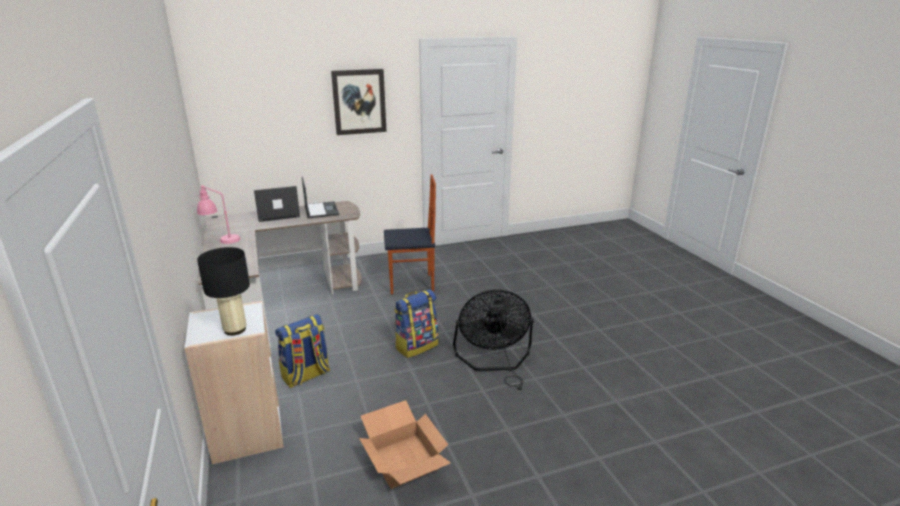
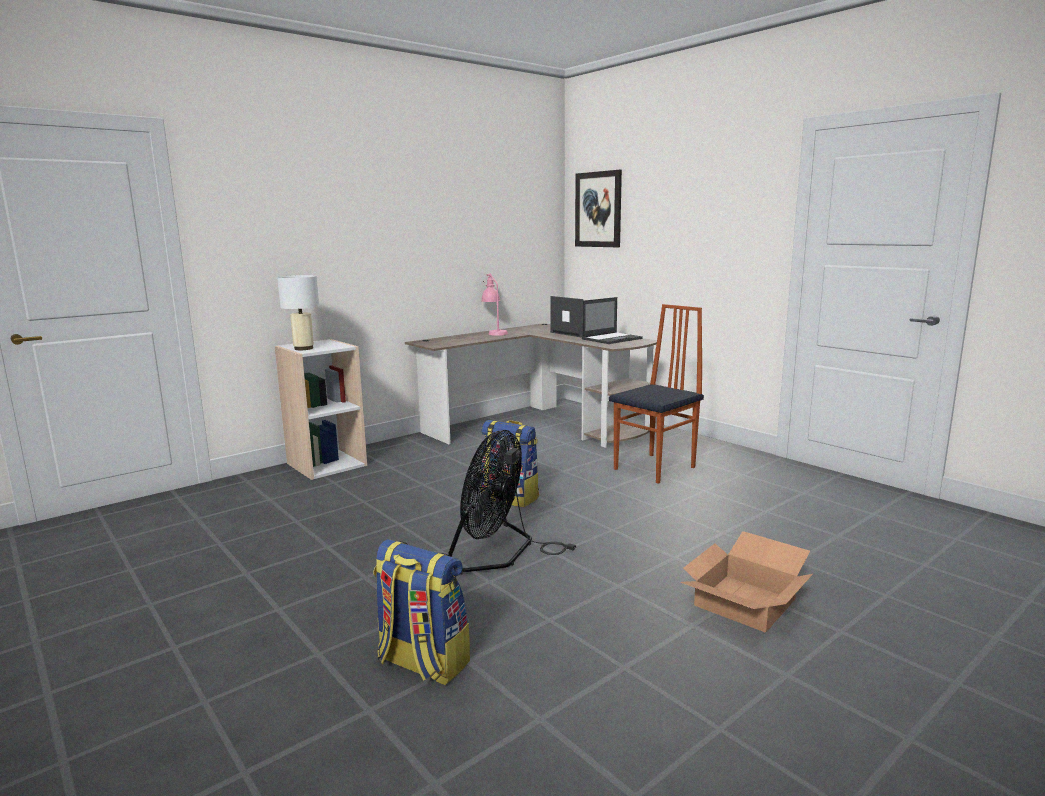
camera: 70 degrees right, 10 degrees down
(235, 330) = (304, 348): black table lamp -> white table lamp
(306, 376) = (419, 464): backpack -> backpack (421, 663)
(359, 102) = (713, 214): picture -> picture (598, 209)
(402, 460) = (299, 529): cardboard box -> cardboard box (744, 601)
(412, 284) = (656, 468): chair -> chair turned 105 degrees counterclockwise
(497, 364) = (507, 549): black fan -> black fan turned 135 degrees counterclockwise

